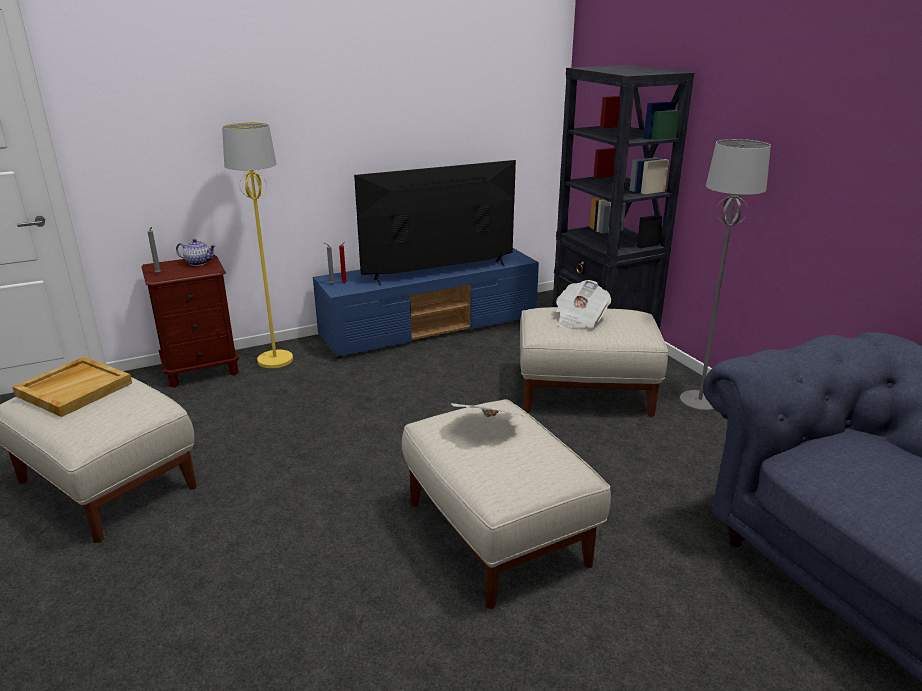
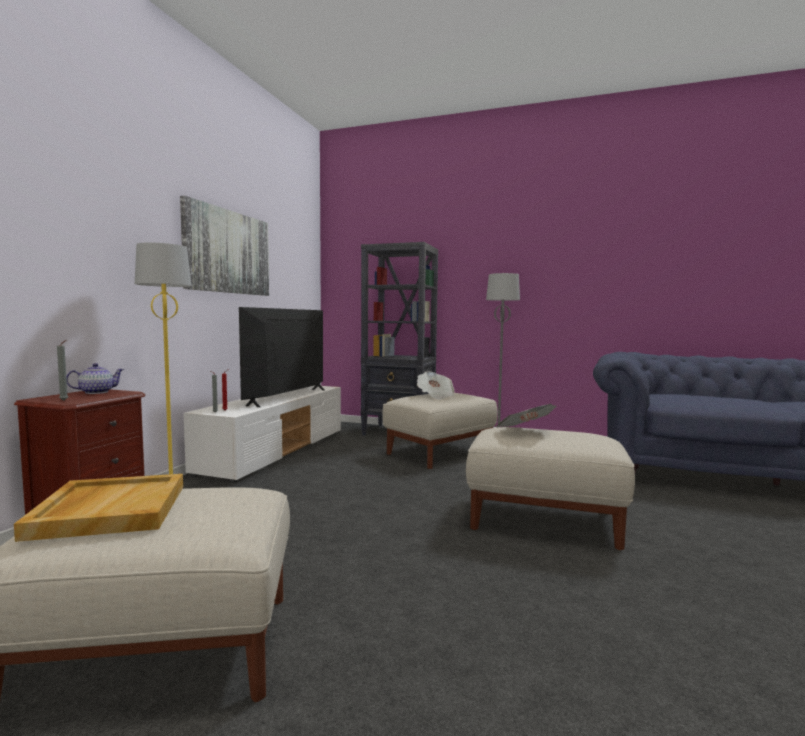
camera: 45 degrees left, 20 degrees down
(378, 94) = (228, 252): none -> picture
(431, 327) = (276, 451): blue tv stand -> white tv stand

